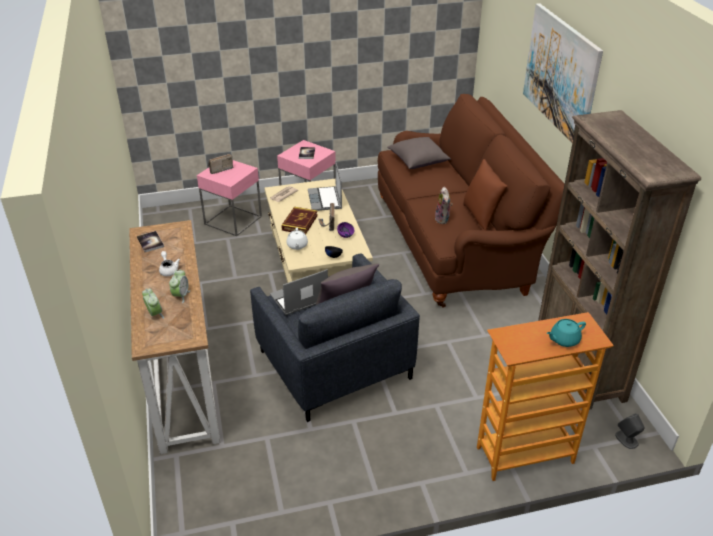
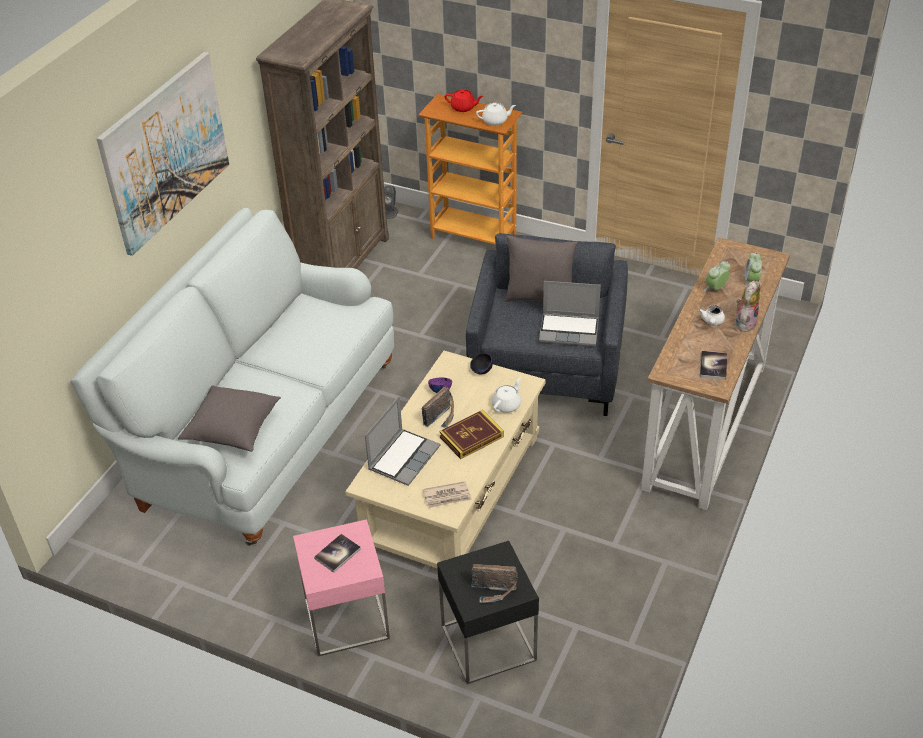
camera: 140 degrees left, 5 degrees up
(233, 220) = (488, 643): pink side table -> black side table
(443, 219) = (331, 330): plush toy -> plush toy (744, 322)
(457, 243) = (261, 431): brown sofa -> white sofa
(481, 216) = (287, 316): brown pillow -> none
(514, 339) = (495, 121): none -> white teapot
(564, 340) = (463, 108): turquoise teapot -> red teapot

